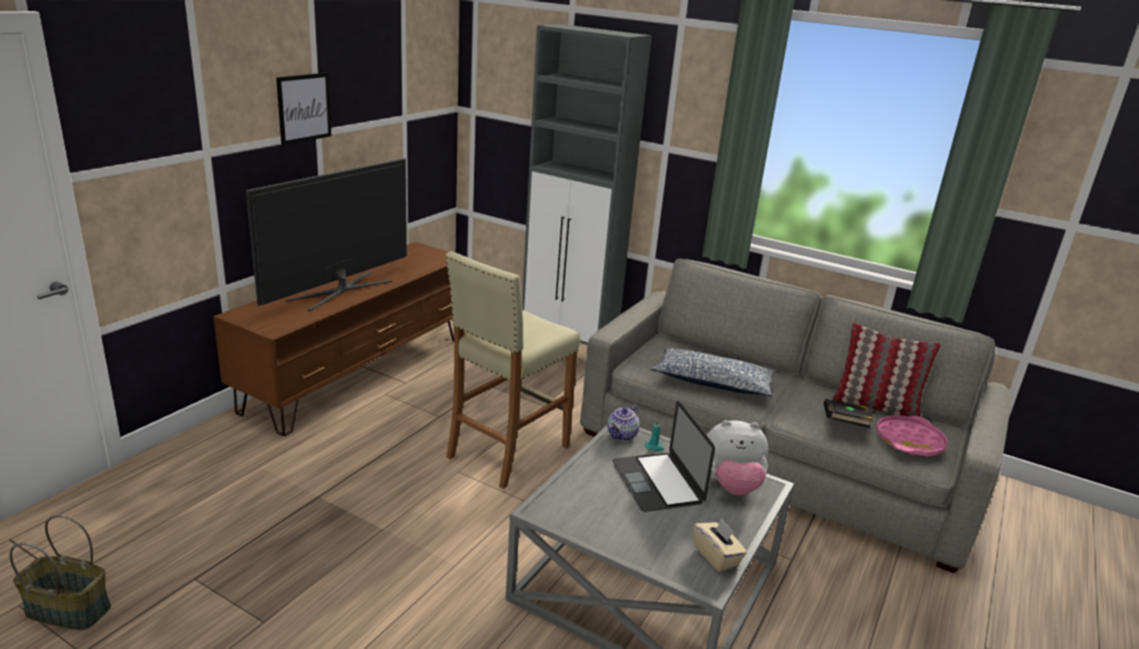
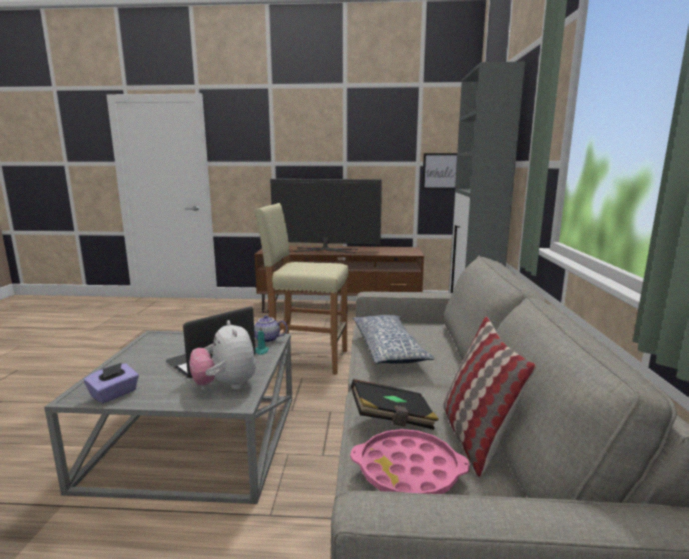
camera: 65 degrees right, 10 degrees down
(70, 609) = (118, 320): basket -> none
(304, 108) = (334, 147): picture -> picture (440, 171)
(716, 556) = (114, 394): beige tissue box -> purple tissue box

